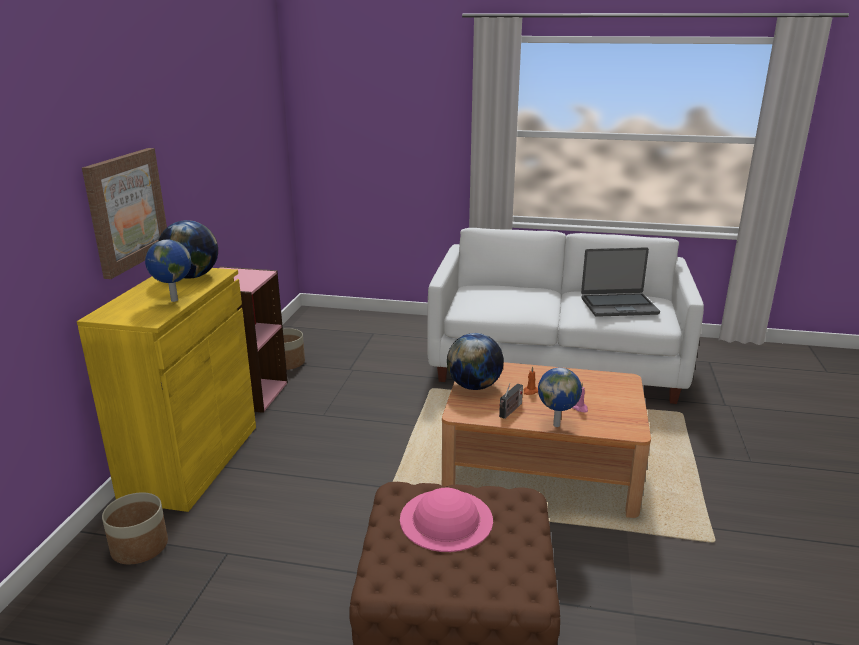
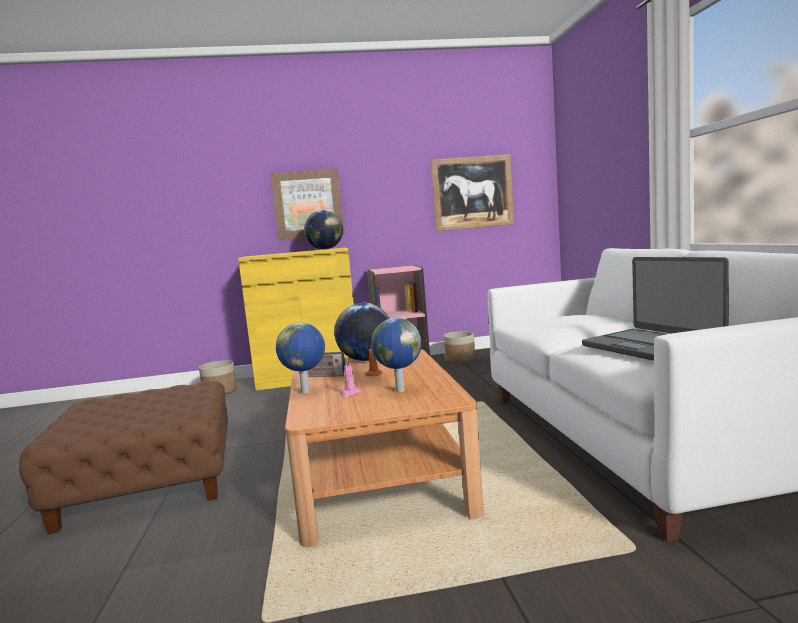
camera: 70 degrees right, 15 degrees down
(173, 300) = (282, 253): globe -> globe (399, 390)
(246, 161) = (472, 192): none -> picture
(446, 519) = (162, 401): pink hat -> none

